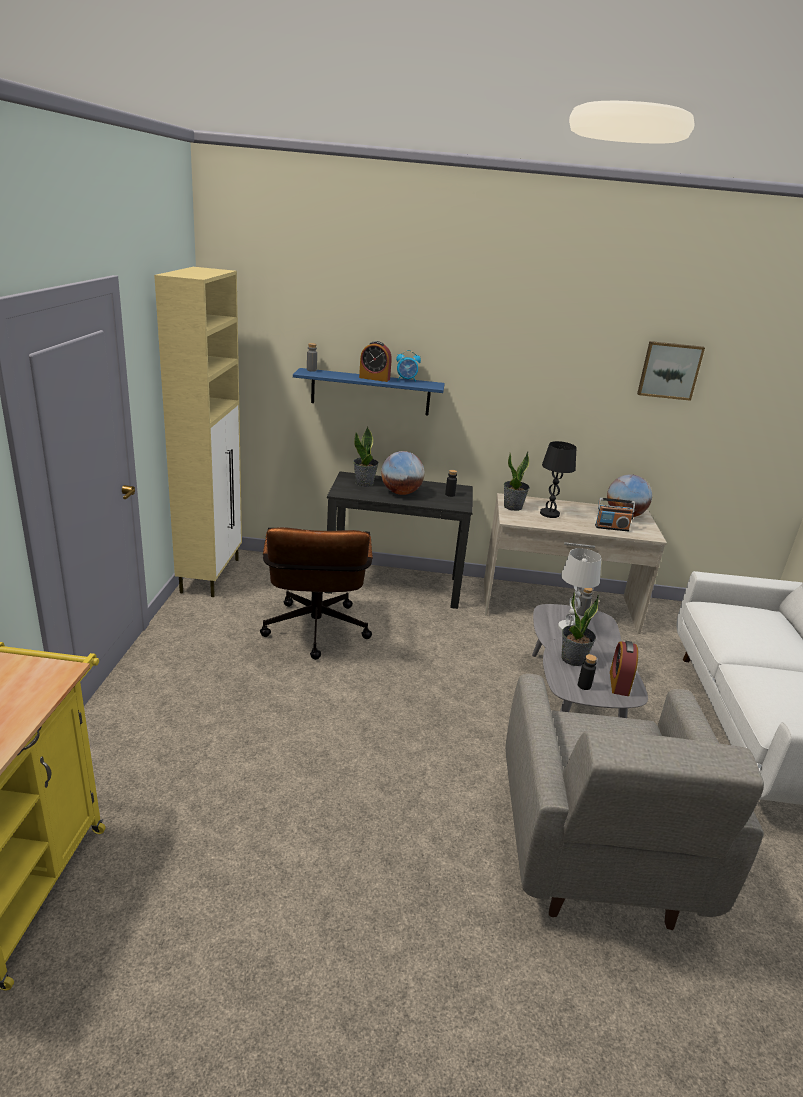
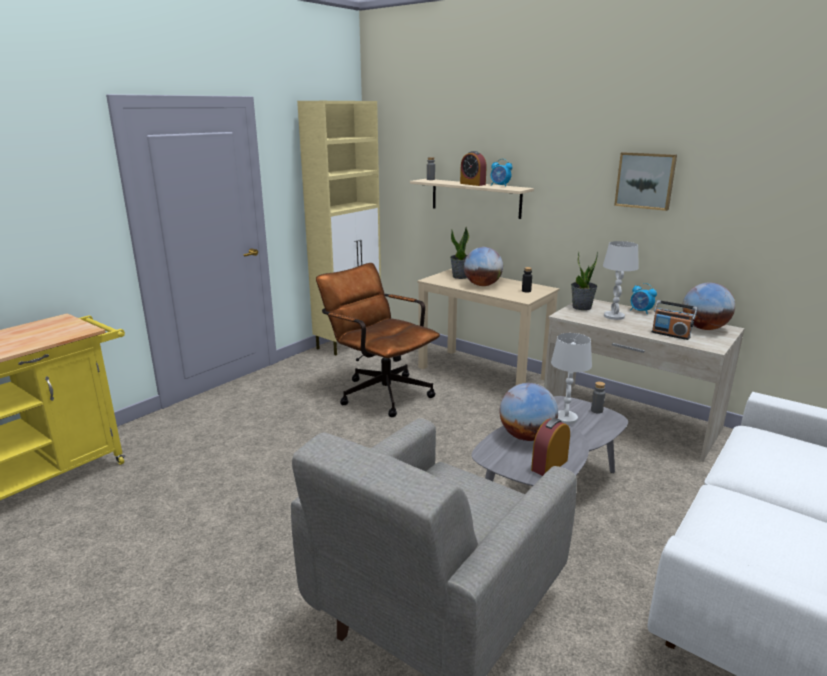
camera: 35 degrees right, 5 degrees down
(315, 634) = (380, 392): brown office chair -> brown office chair turned 105 degrees clockwise
(370, 392) = (475, 198): blue shelf -> beige shelf
(394, 584) = (483, 373): black desk -> beige desk
(549, 514) = (613, 316): black table lamp -> white table lamp
(562, 504) = (640, 311): none -> alarm clock
(573, 659) = (526, 436): potted plant -> globe
(584, 686) = (508, 457): black bottle -> none
(669, 370) = (763, 166): picture -> picture (645, 180)

